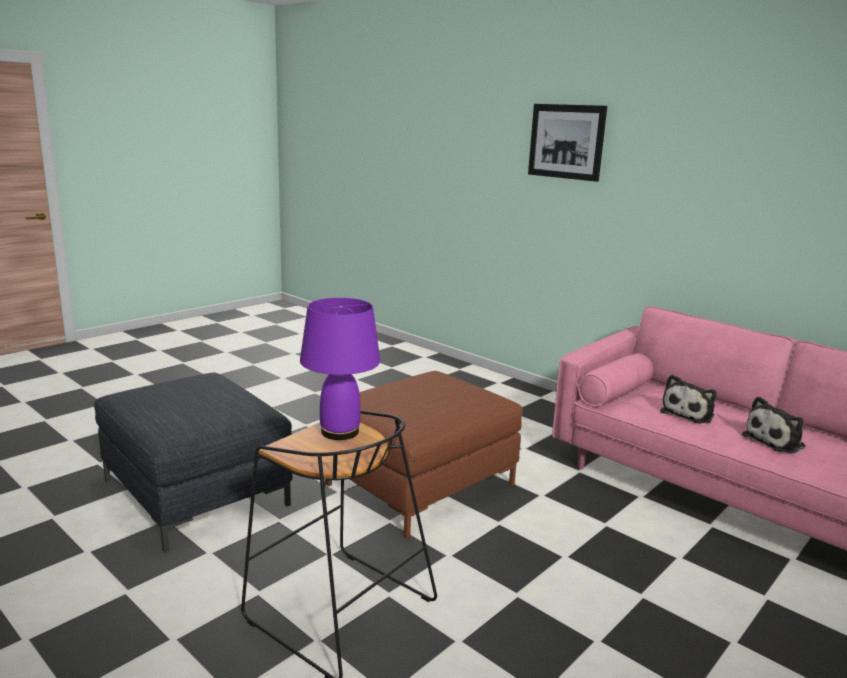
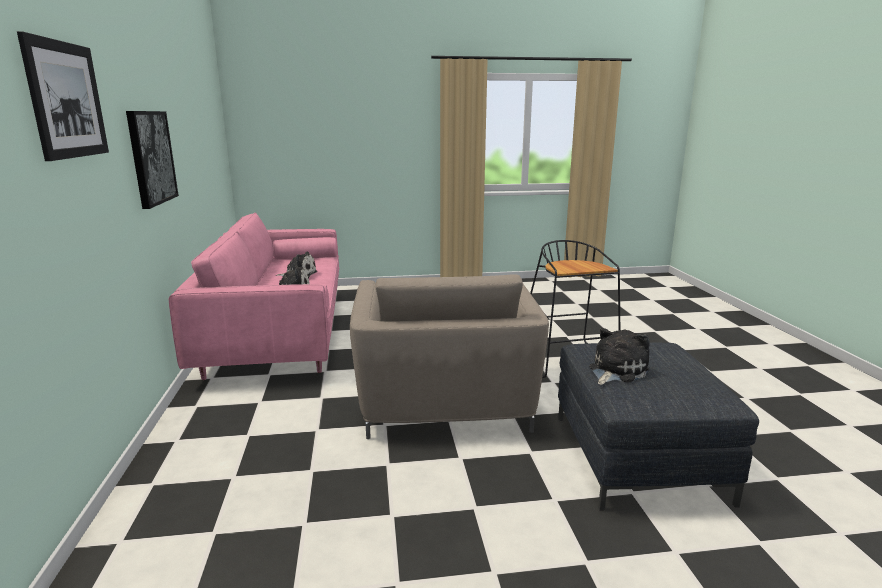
camera: 140 degrees left, 0 degrees up
(220, 392) = (615, 370): none -> plush toy
(339, 431) = (568, 267): purple table lamp -> none
(421, 484) = (444, 400): brown ottoman -> beige armchair
(687, 202) = (151, 157): none -> picture

